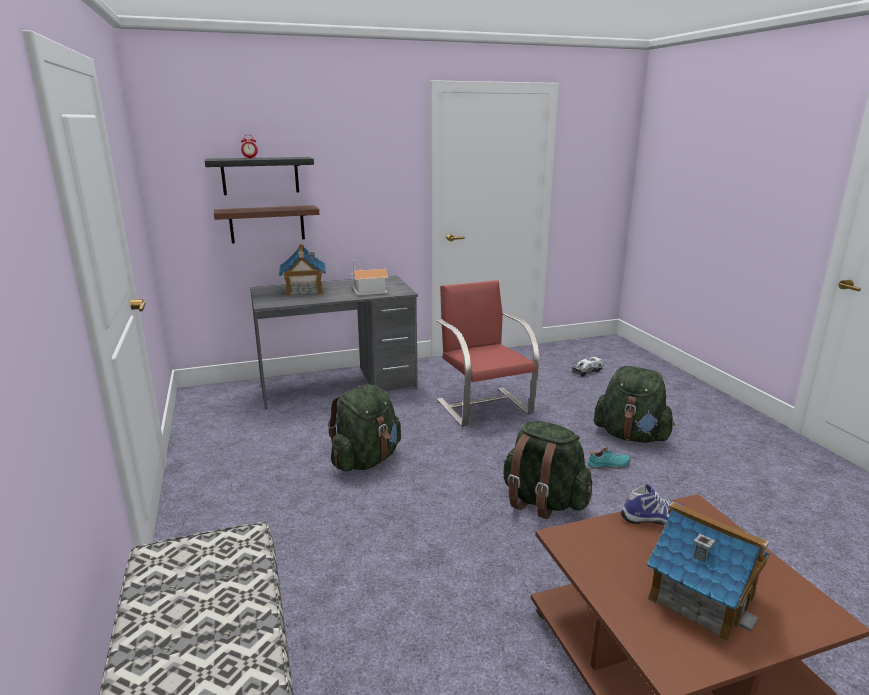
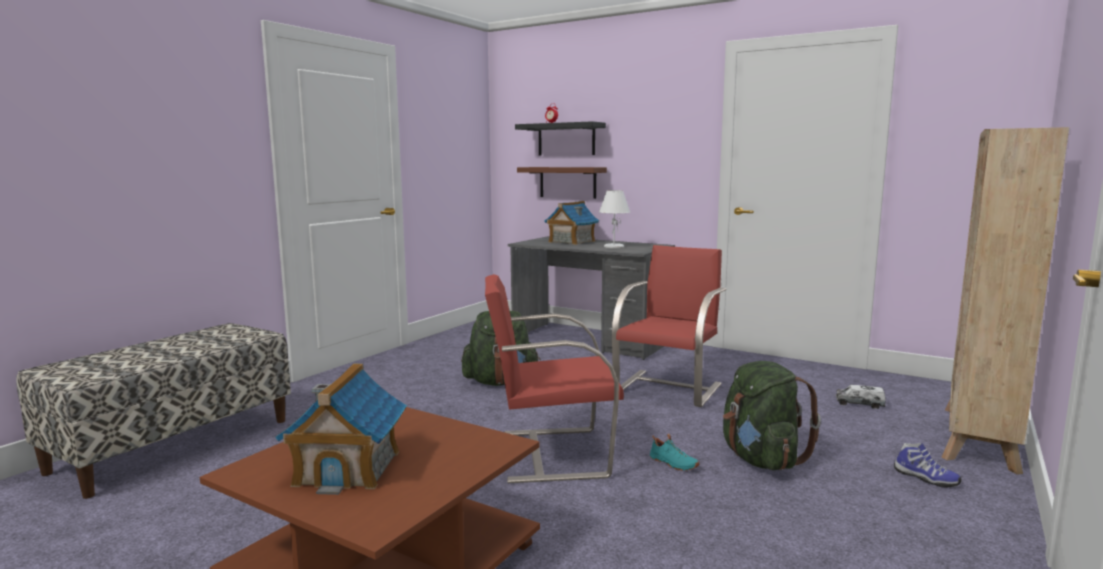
camera: 50 degrees right, 10 degrees down
(366, 290) = (613, 247): toy house -> white table lamp
(543, 501) = (550, 453): green backpack -> red chair
(653, 519) = (458, 431): shoe -> shoe (925, 478)
(663, 373) = (978, 438): none -> beige bookcase

